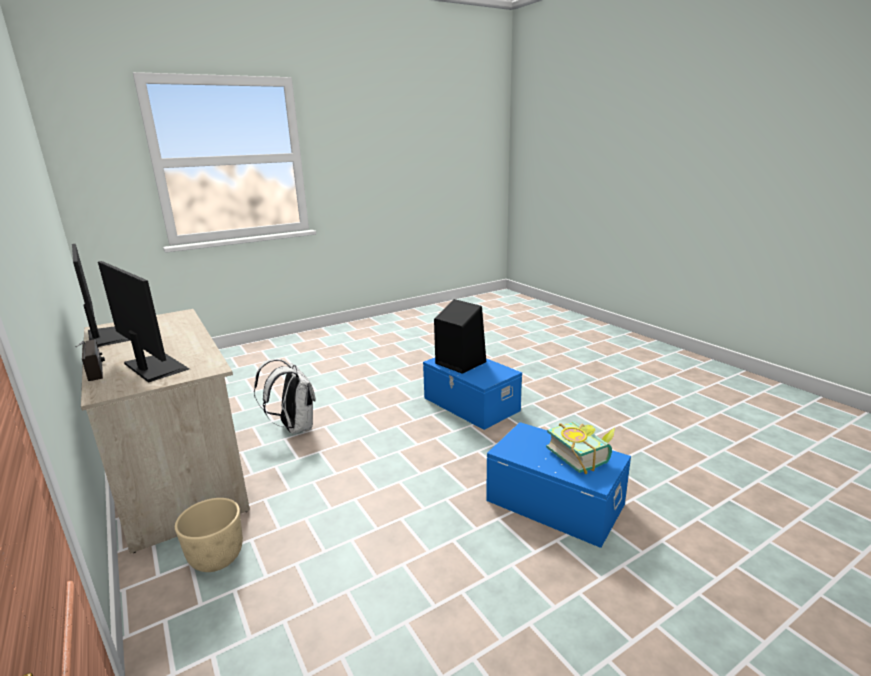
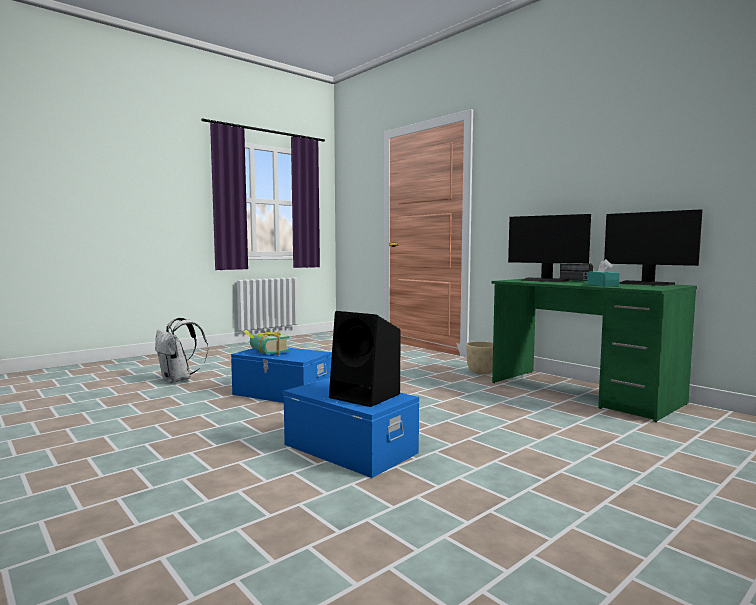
camera: 170 degrees right, 15 degrees down
(177, 330) = (603, 285): none -> turquoise tissue box
(178, 472) = (583, 393): beige desk -> green desk
(294, 428) = (541, 419): white backpack -> white backpack (178, 380)

